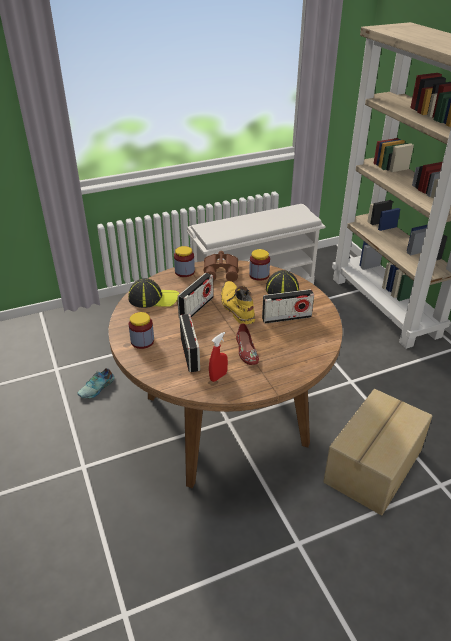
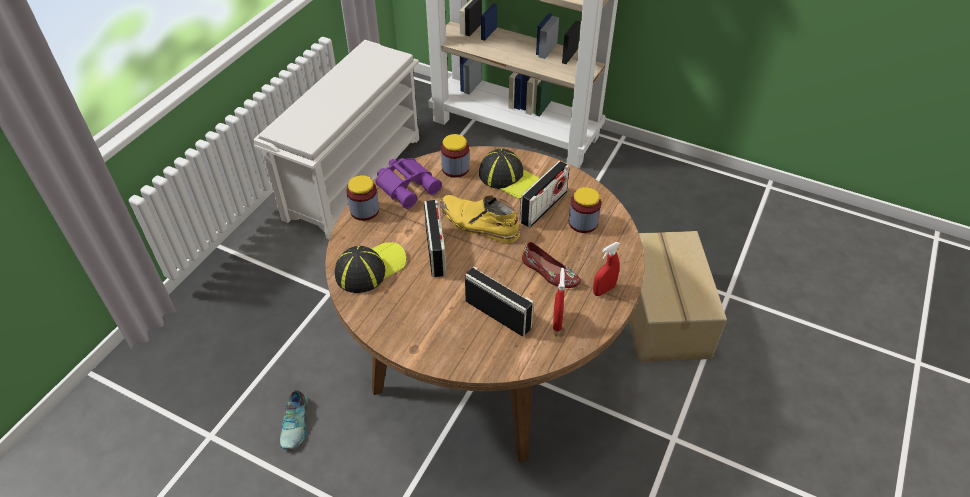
camera: 40 degrees left, 10 degrees up
(142, 341) = (426, 332): jar -> jar (583, 222)
(222, 271) = (407, 185): brown binoculars -> purple binoculars
(268, 377) = (603, 290): none -> red spray bottle

